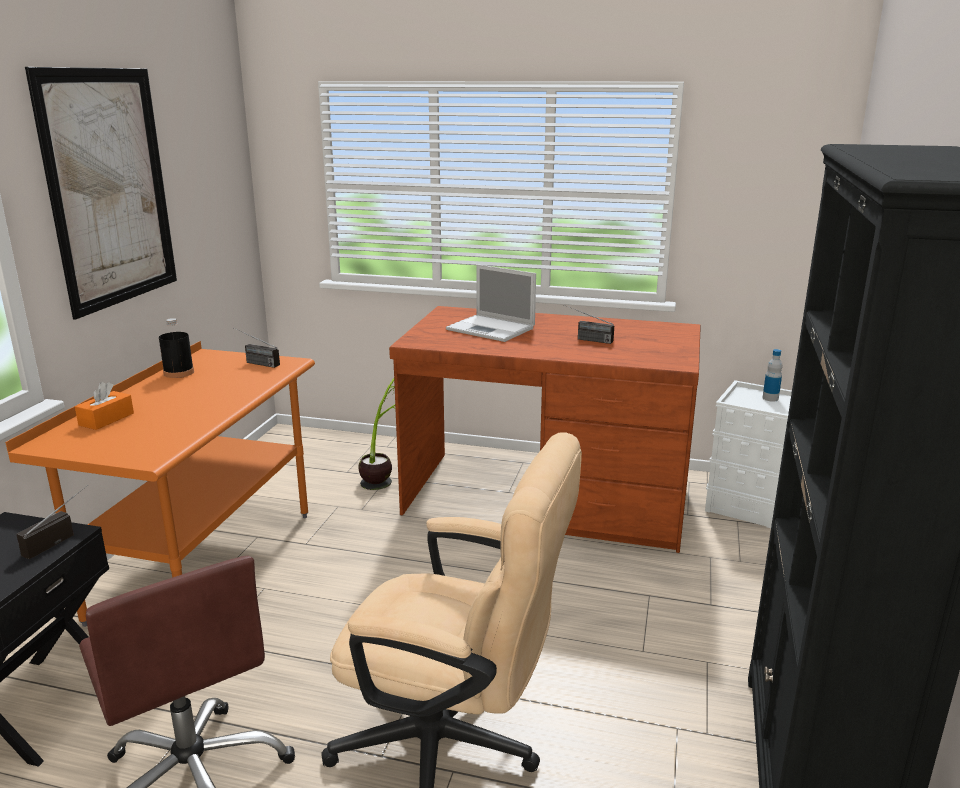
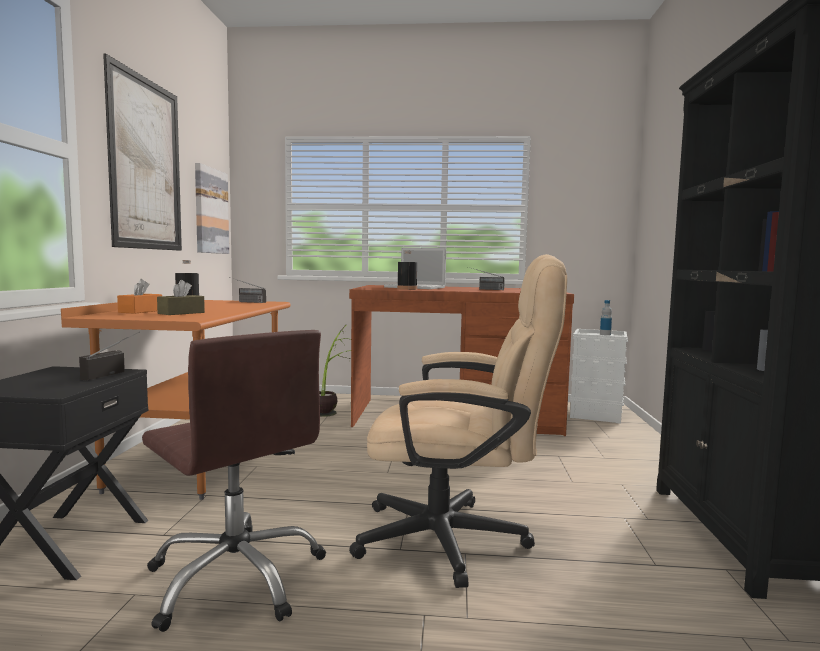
camera: 10 degrees left, 15 degrees down
(150, 428) = (181, 313): none -> brown tissue box
(219, 205) = (210, 211): none -> picture
(471, 343) = (407, 289): none -> black bottle

